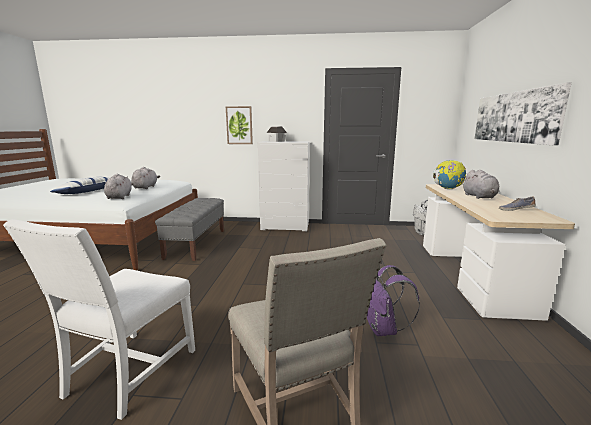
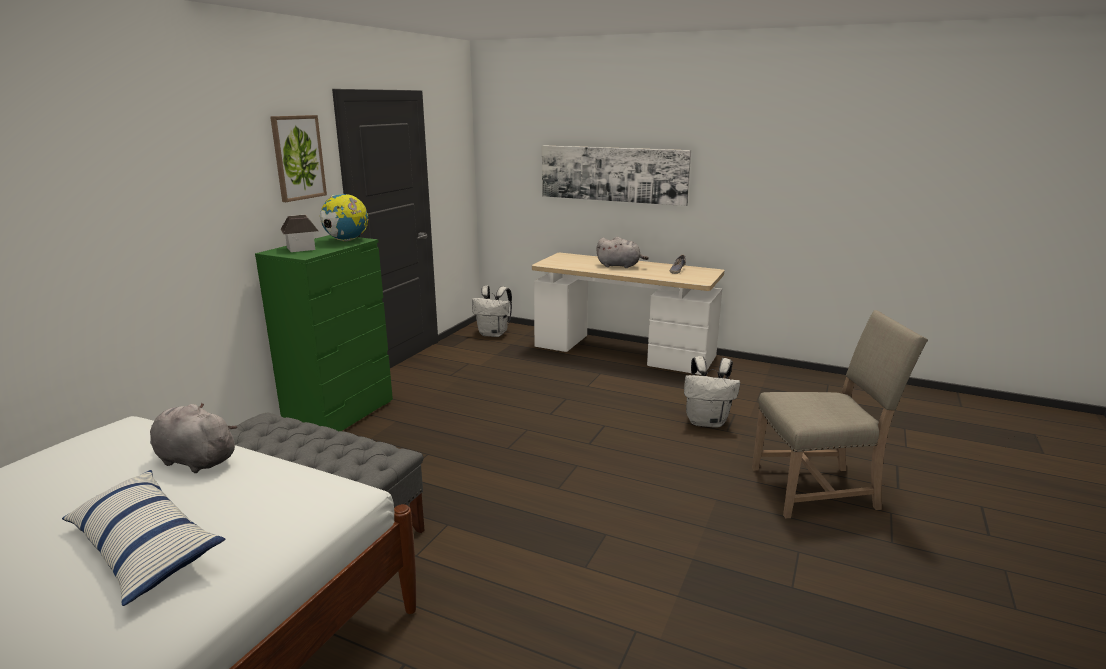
camera: 70 degrees left, 5 degrees up
(119, 197) = (295, 490): grey plush toy -> none
(128, 373) = (755, 594): white chair -> none
(239, 125) = (196, 227): picture -> picture (298, 157)
(285, 226) = (340, 414): white dresser -> green dresser
(383, 329) = (707, 422): purple backpack -> white backpack
(447, 189) = (570, 265): globe -> globe (346, 240)

